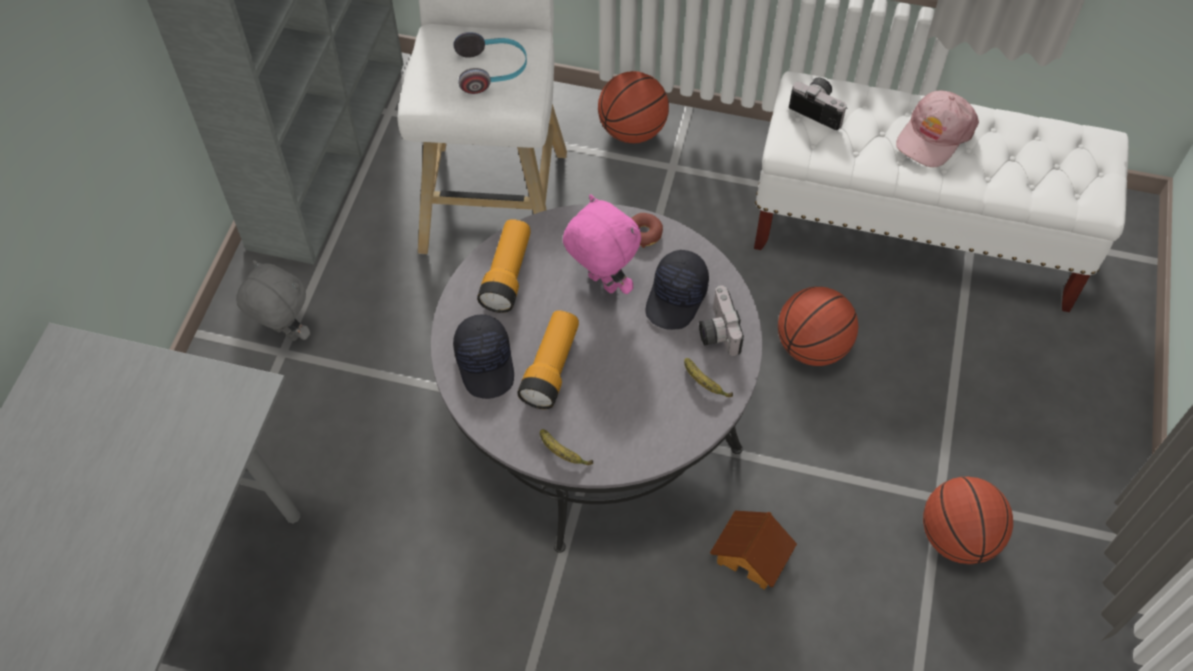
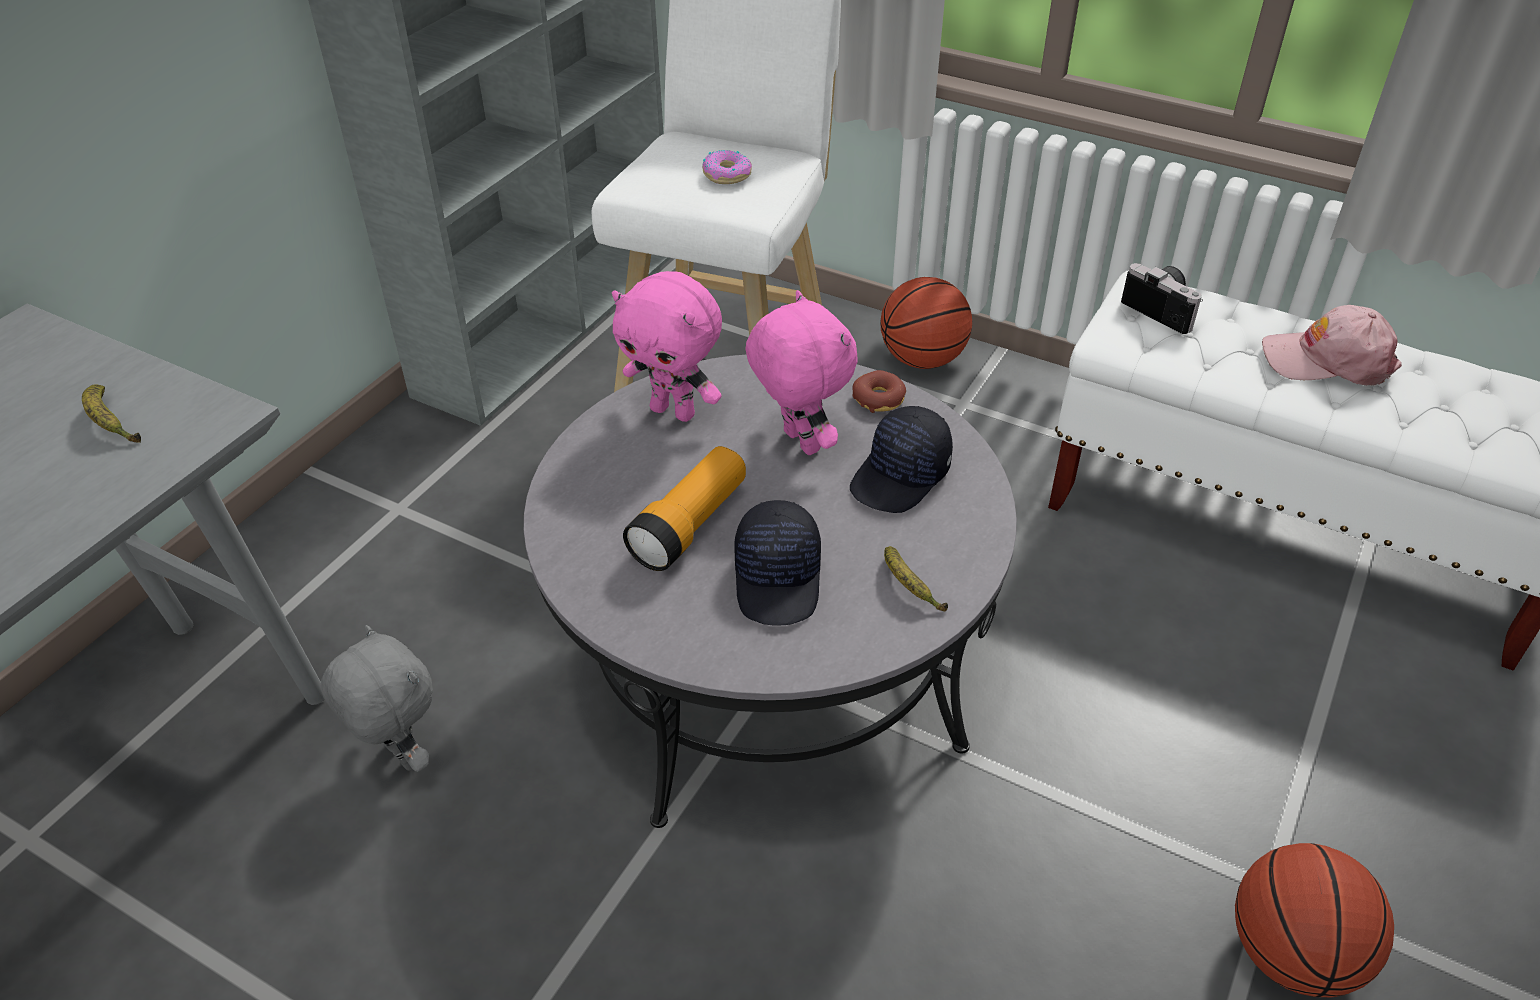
camera: 15 degrees right, 15 degrees down
(284, 334) = (411, 489): grey plush toy -> grey plush toy (399, 756)
(486, 363) = (602, 502): black cap -> black cap (779, 579)
(492, 71) = (727, 174): headphones -> donut
(507, 275) = (674, 411): flashlight -> pink plush toy
(563, 453) = (663, 633): banana -> banana (111, 423)
(716, 331) = (947, 526): camera -> none
(752, 554) = (947, 900): toy house -> none
(812, 346) = (1105, 638): basketball -> none
(934, 135) = (1327, 360): pink cap -> pink cap turned 45 degrees clockwise

